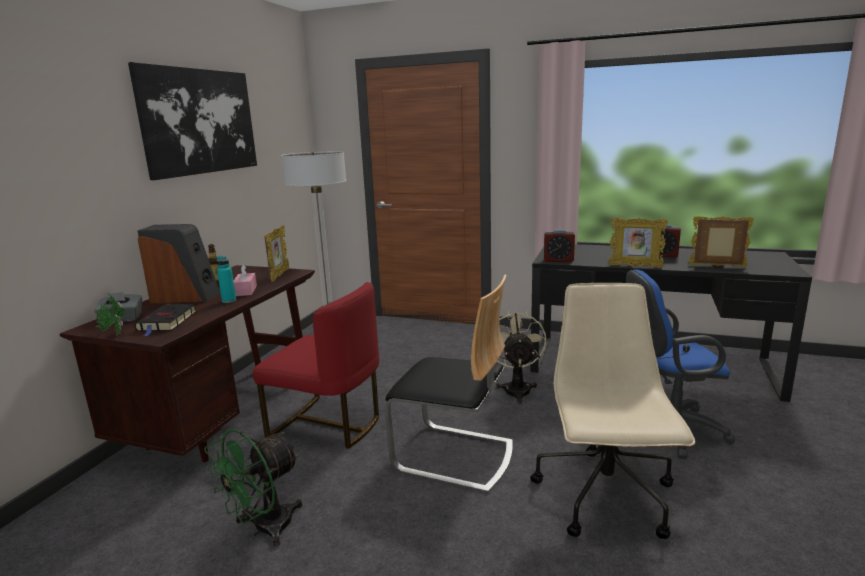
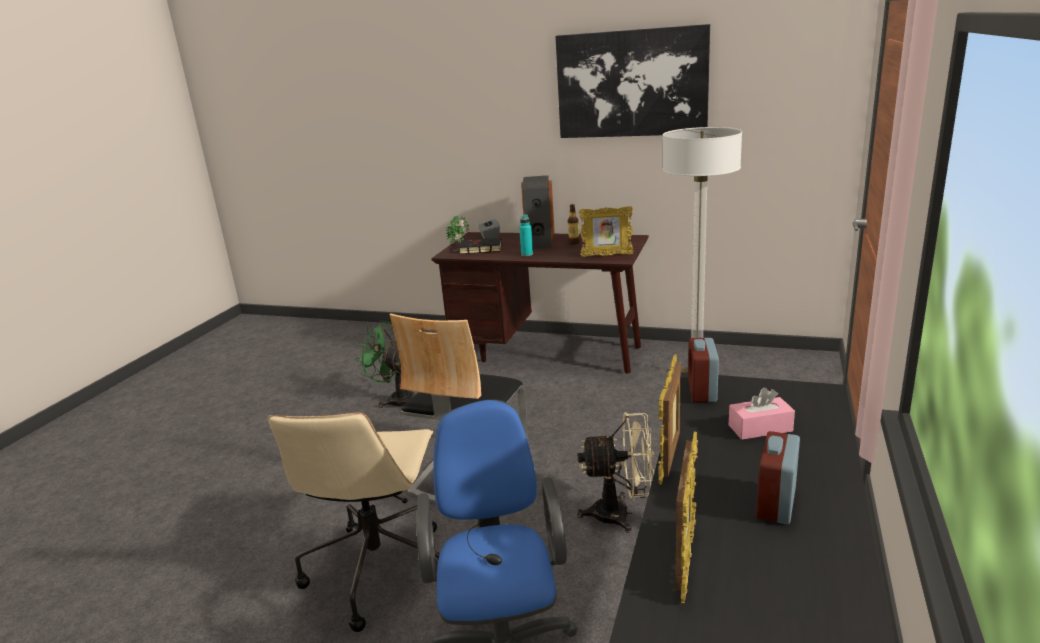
camera: 90 degrees right, 5 degrees up
(245, 291) = (555, 254): pink tissue box -> pink tissue box (760, 428)
(327, 425) = (532, 399): red chair -> none
(606, 498) = (378, 569): beige office chair -> beige office chair turned 90 degrees clockwise

